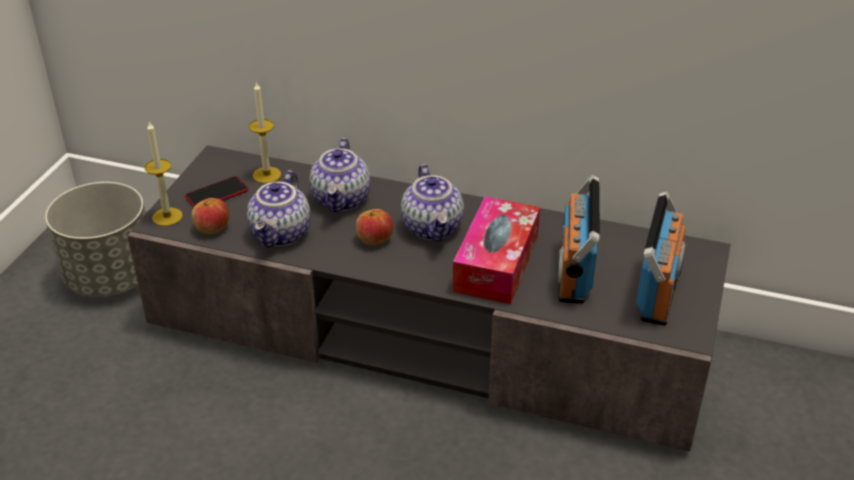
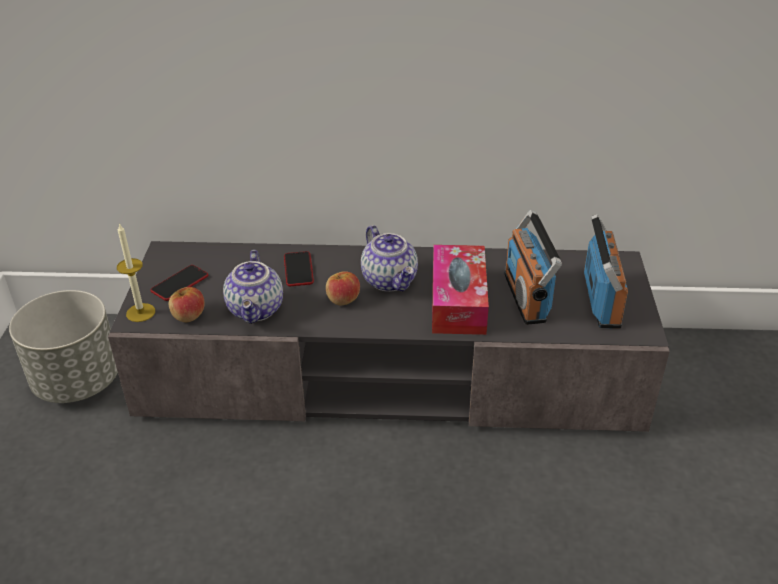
camera: 15 degrees left, 0 degrees up
(267, 175) = (219, 259): candle -> none
(342, 200) = (298, 269): teapot -> phone

